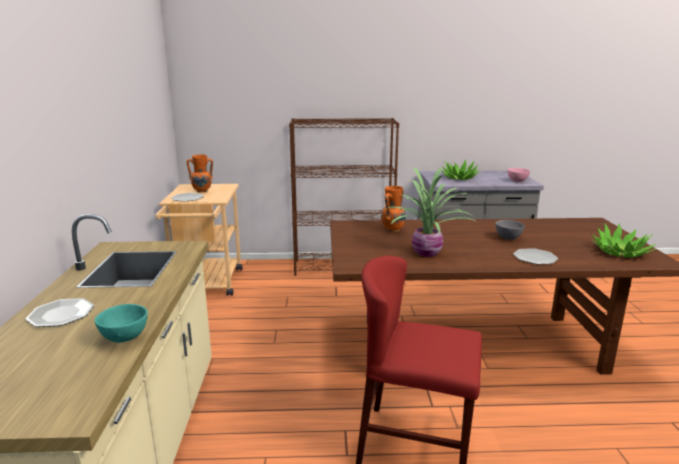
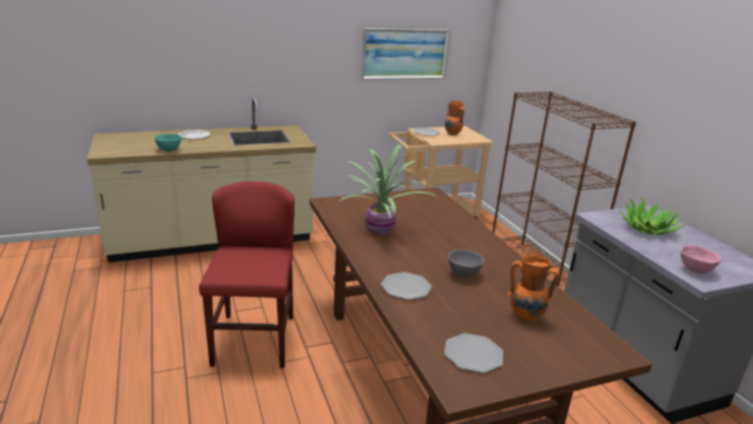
camera: 70 degrees right, 5 degrees up
(138, 115) = (405, 54): none -> picture
(392, 230) = (434, 213): orange vase -> orange vase (525, 316)
(620, 252) = (473, 354): potted plant -> plate

